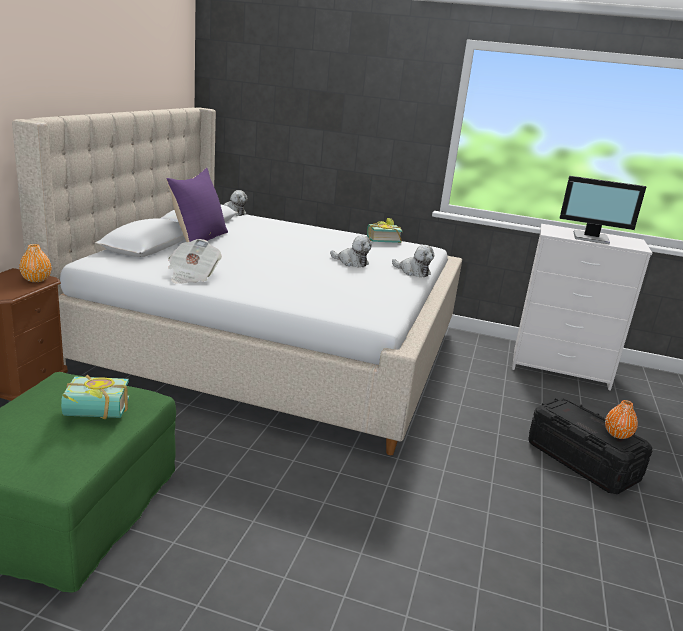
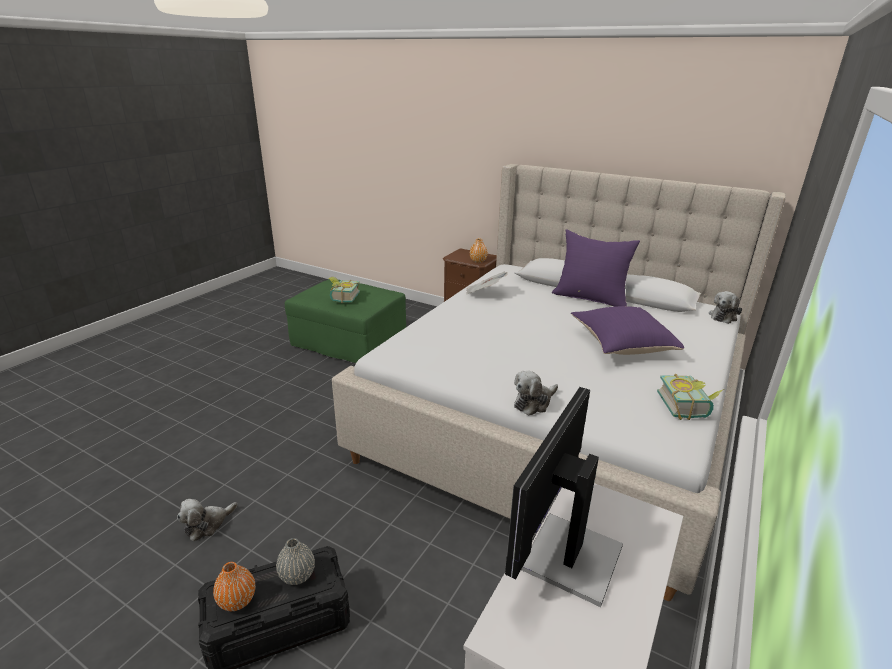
camera: 105 degrees right, 5 degrees up
(303, 242) = (620, 345): none -> purple pillow
(351, 262) = (556, 366): plush toy -> plush toy (207, 524)
(574, 415) = (297, 575): none -> grey vase

